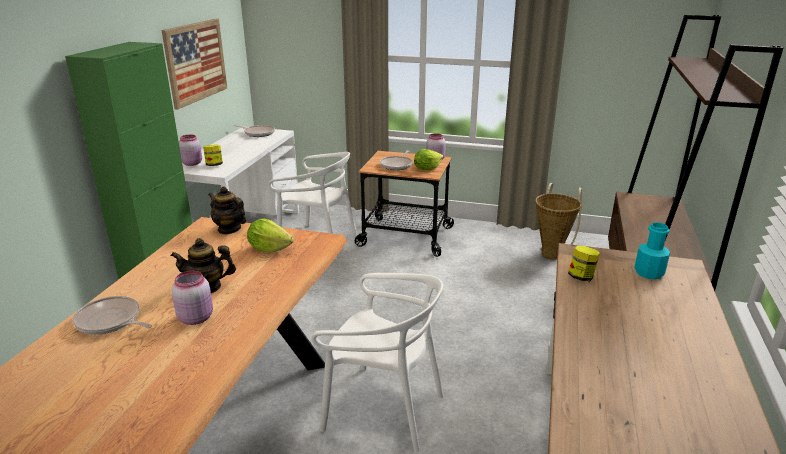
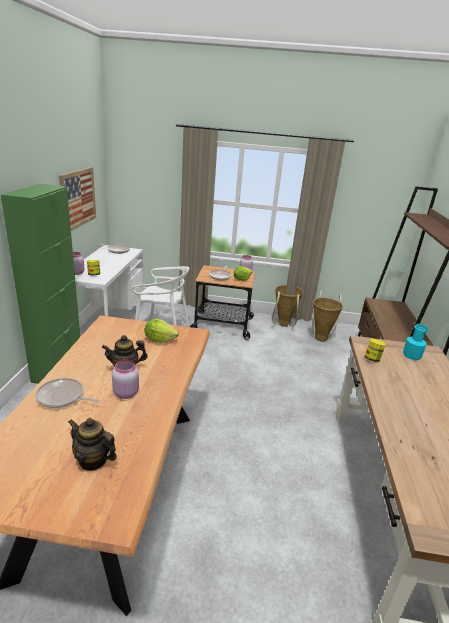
camera: 10 degrees left, 0 degrees up
(229, 229) = (124, 325): teapot -> teapot (93, 460)
(383, 409) = (236, 449): white chair -> none
(497, 236) = (283, 325): none -> basket

